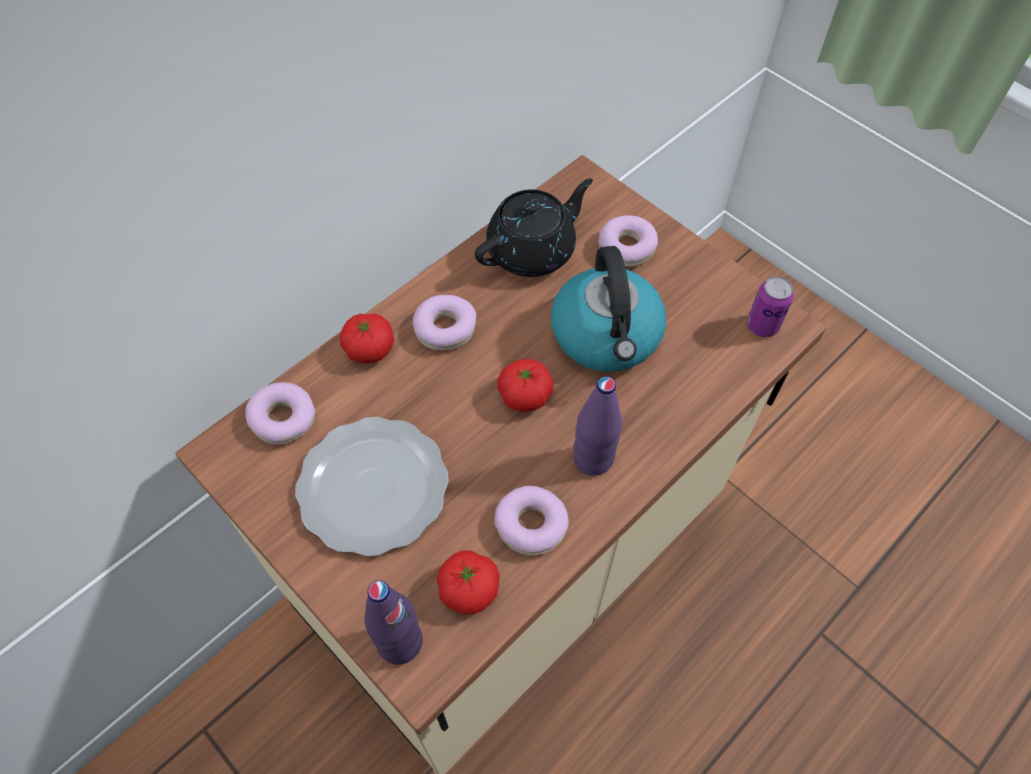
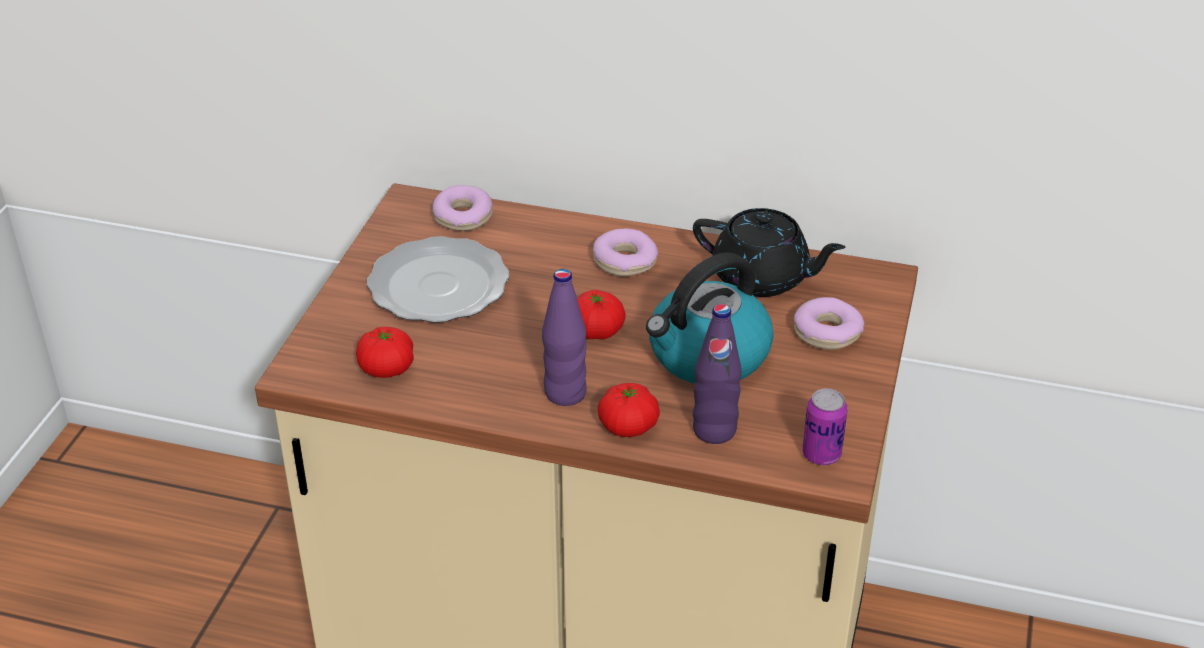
camera: 60 degrees right, 20 degrees down
(369, 349) = (566, 231): tomato -> tomato (628, 426)
(400, 642) = (317, 350): purple bottle -> purple bottle (714, 430)
(531, 525) = (471, 380): donut -> none

